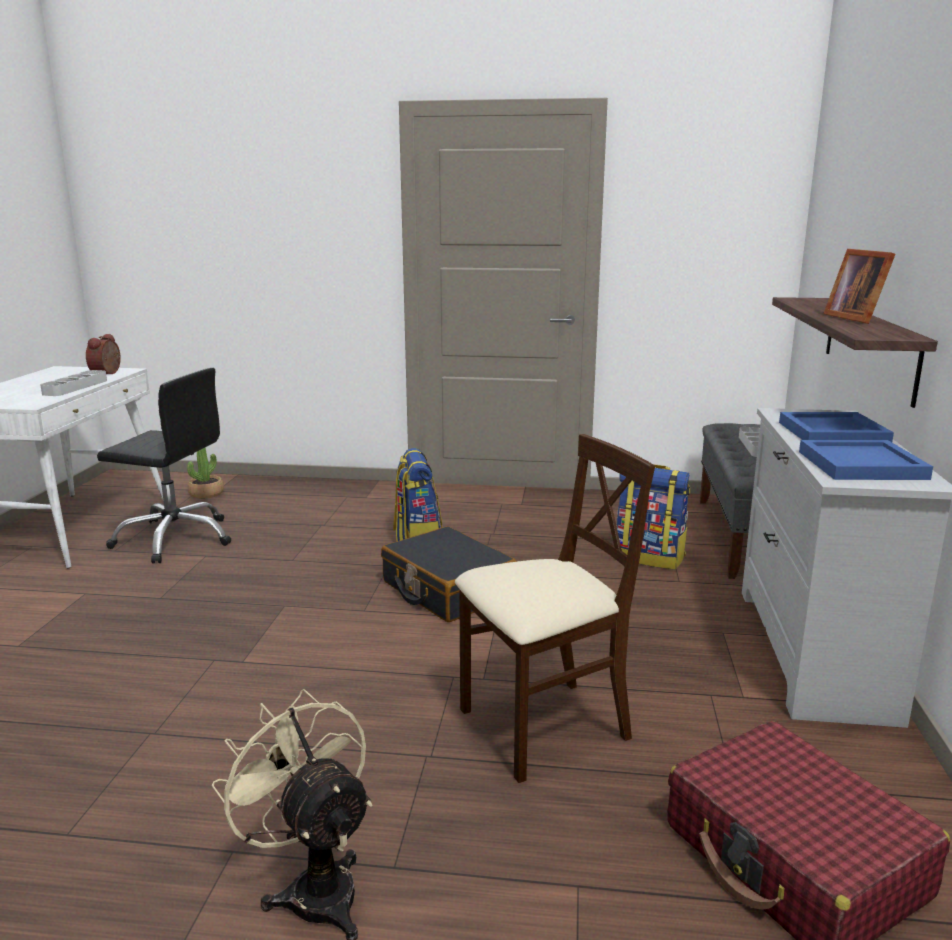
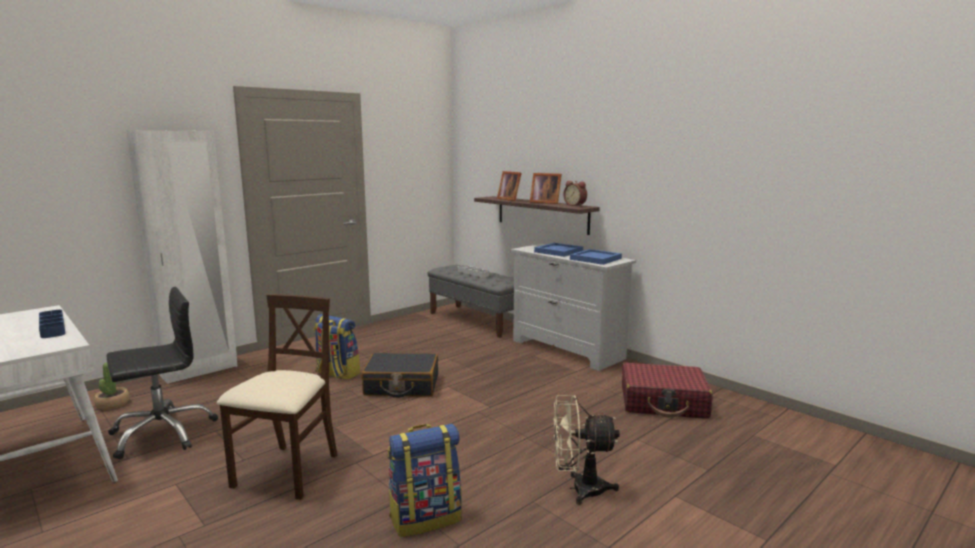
camera: 50 degrees left, 5 degrees down
(75, 387) = (52, 327): grey tray -> blue tray
(108, 374) = (38, 315): alarm clock -> alarm clock (575, 205)
(320, 486) = (199, 371): none -> white wardrobe
(543, 727) = (542, 409): beige chair -> beige chair (287, 472)
(650, 557) = (457, 341): backpack -> backpack (425, 518)
(818, 306) = (510, 199): none -> picture frame

